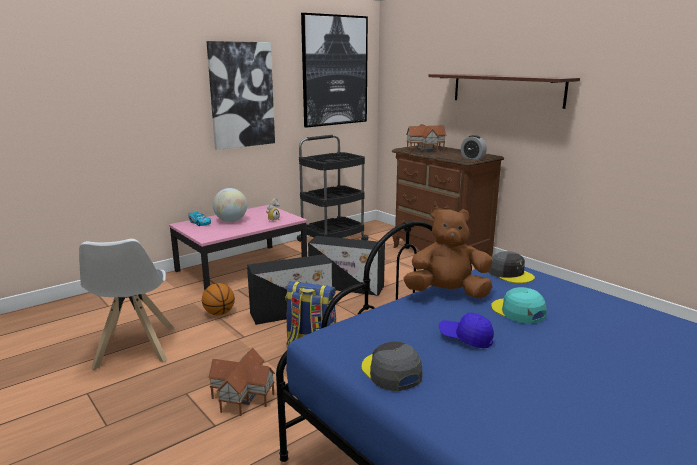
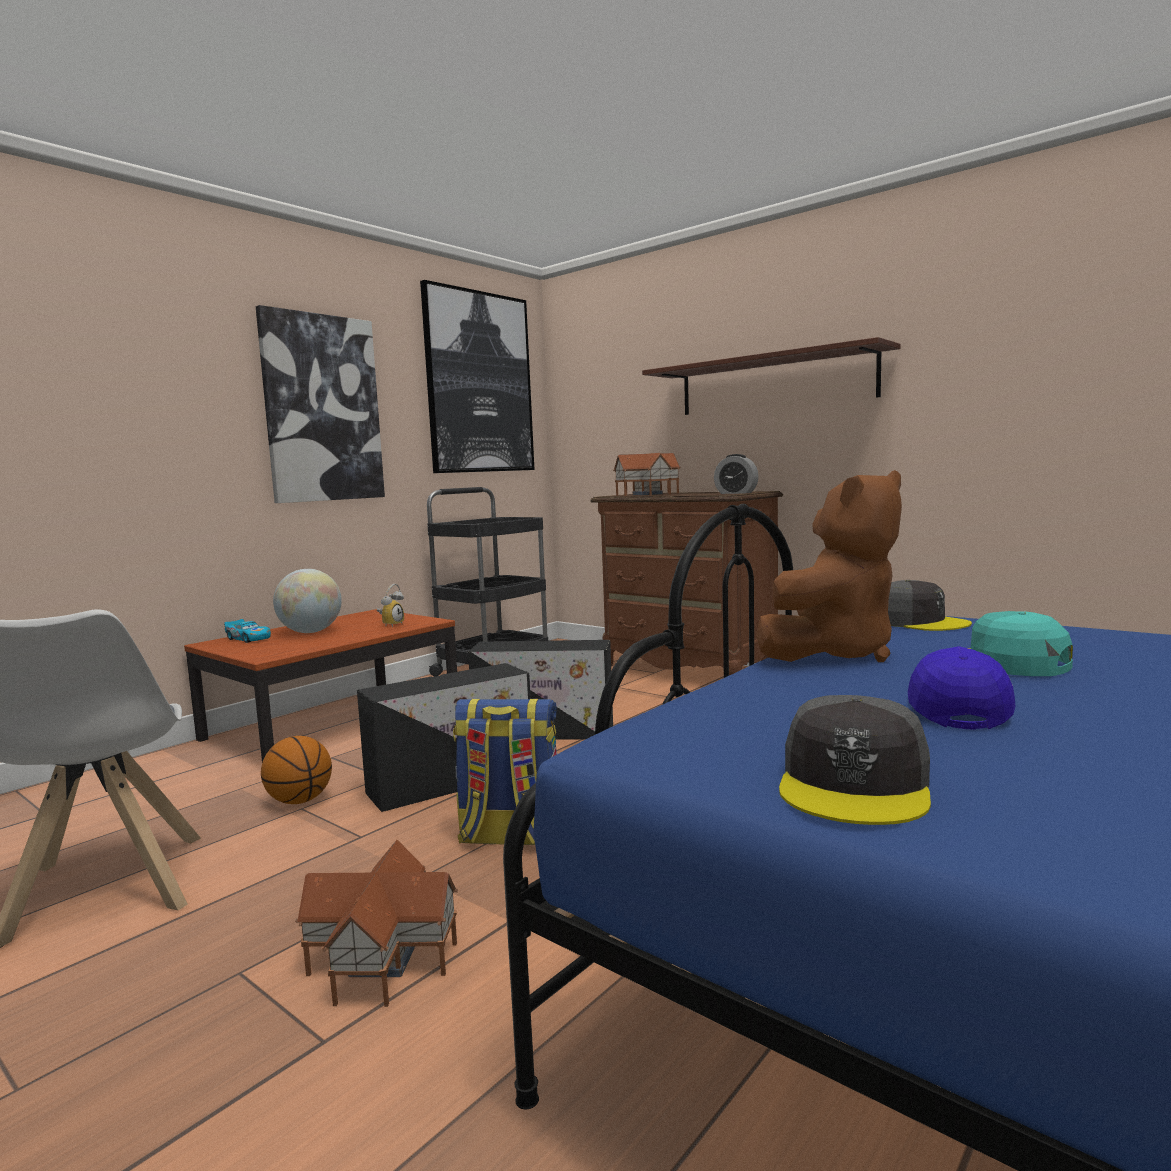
camera: 10 degrees left, 10 degrees down
(242, 267) = (334, 723): pink coffee table -> brown coffee table
(391, 372) = (855, 784): grey cap -> grey cap turned 120 degrees counterclockwise
(447, 293) = (832, 653): brown plush toy -> brown plush toy turned 150 degrees clockwise
(465, 338) = (955, 709): blue cap -> blue cap turned 90 degrees clockwise

